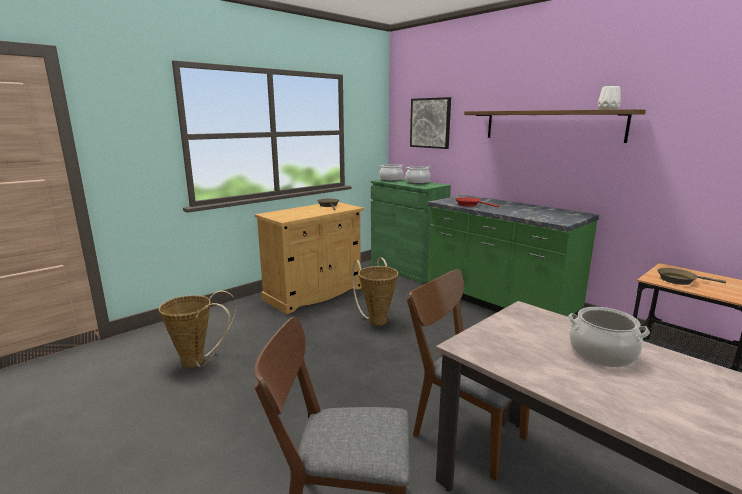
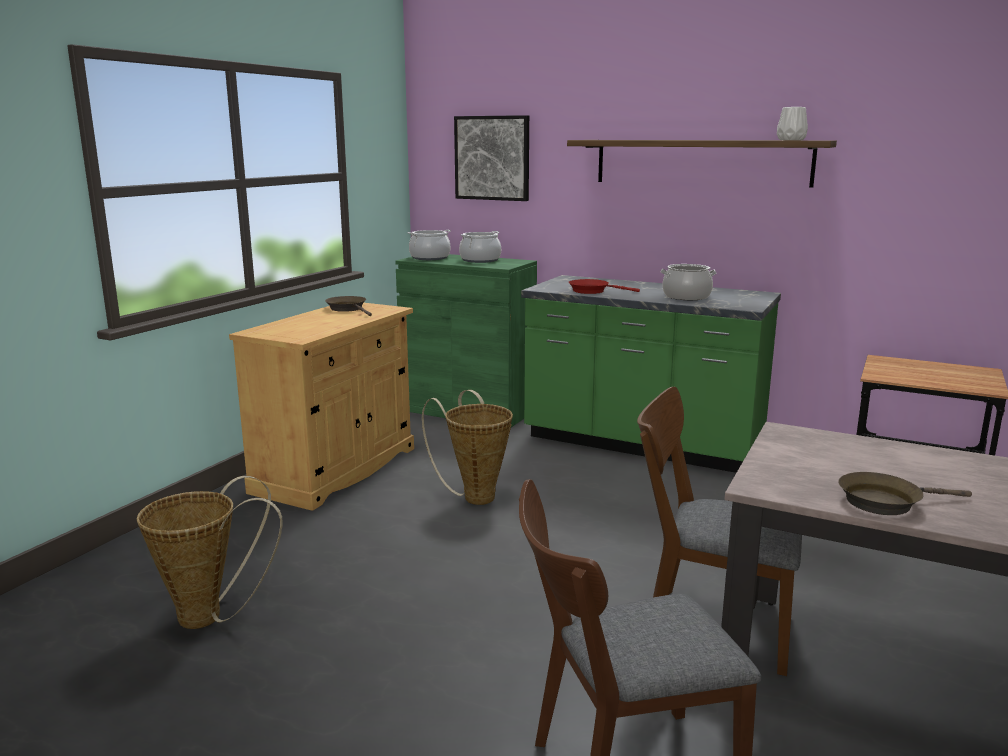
camera: 20 degrees left, 0 degrees up
(602, 353) = (919, 469): cooking pot -> cooking pot (686, 296)
(679, 280) = (908, 374): brown frying pan -> brown frying pan (885, 502)

